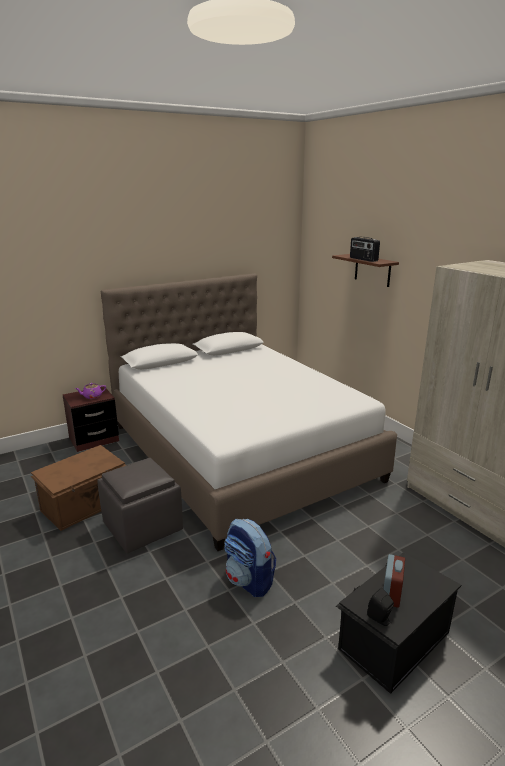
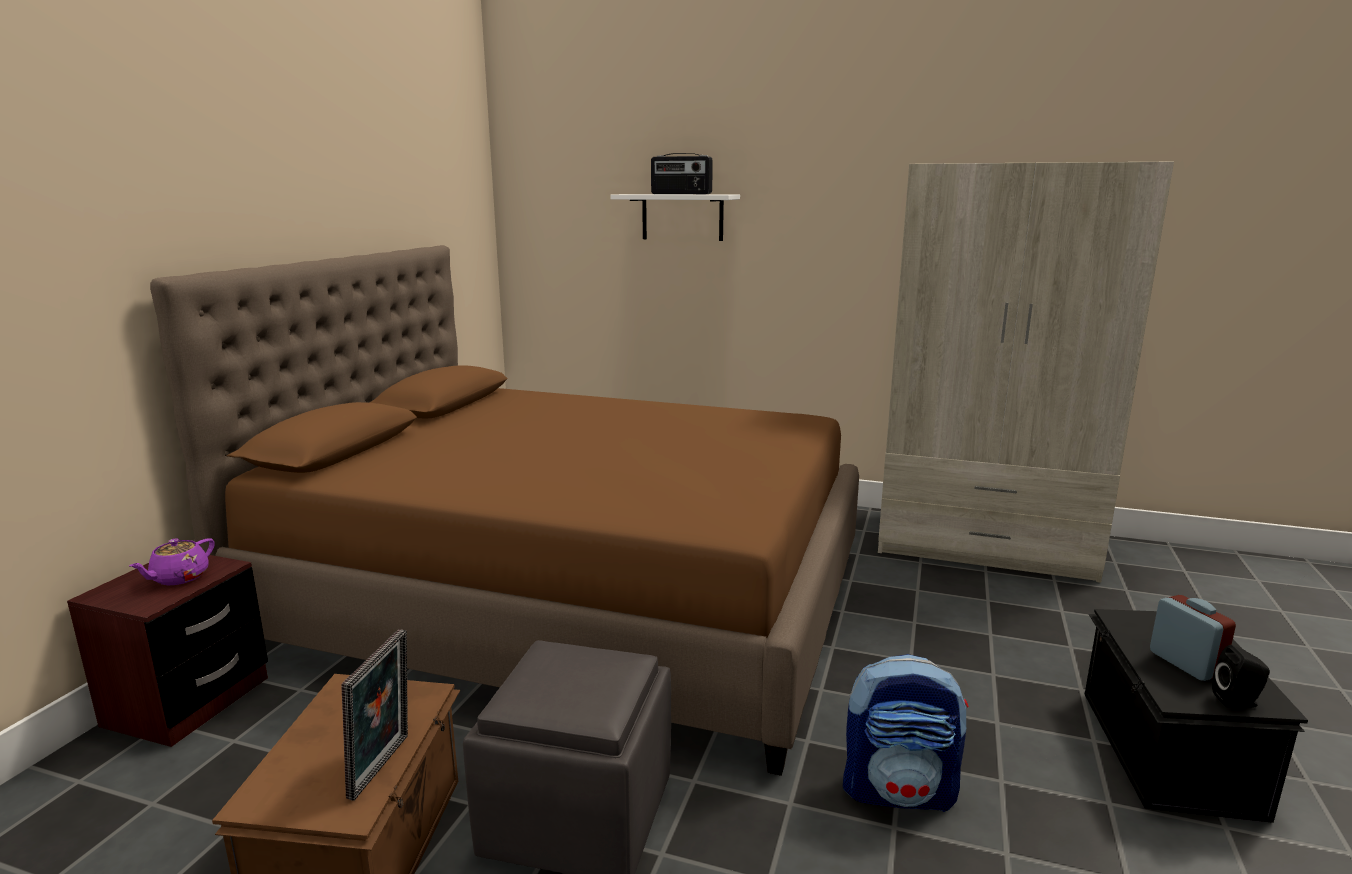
camera: 40 degrees left, 5 degrees down
(77, 478) = (384, 767): none -> picture frame
(240, 451) = (571, 597): white bed -> brown bed
(372, 270) = (682, 217): brown shelf -> white shelf

